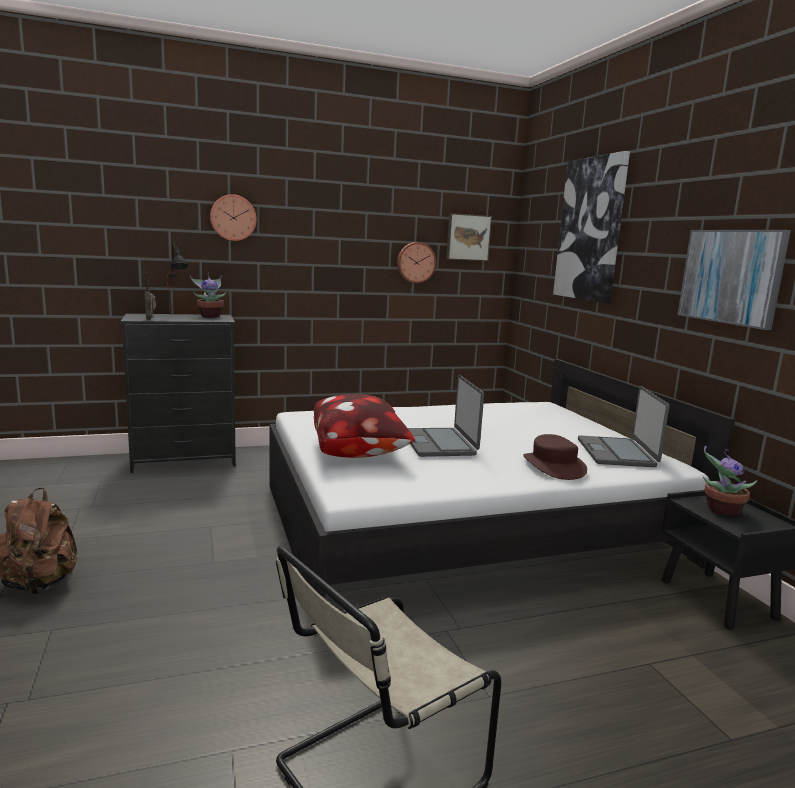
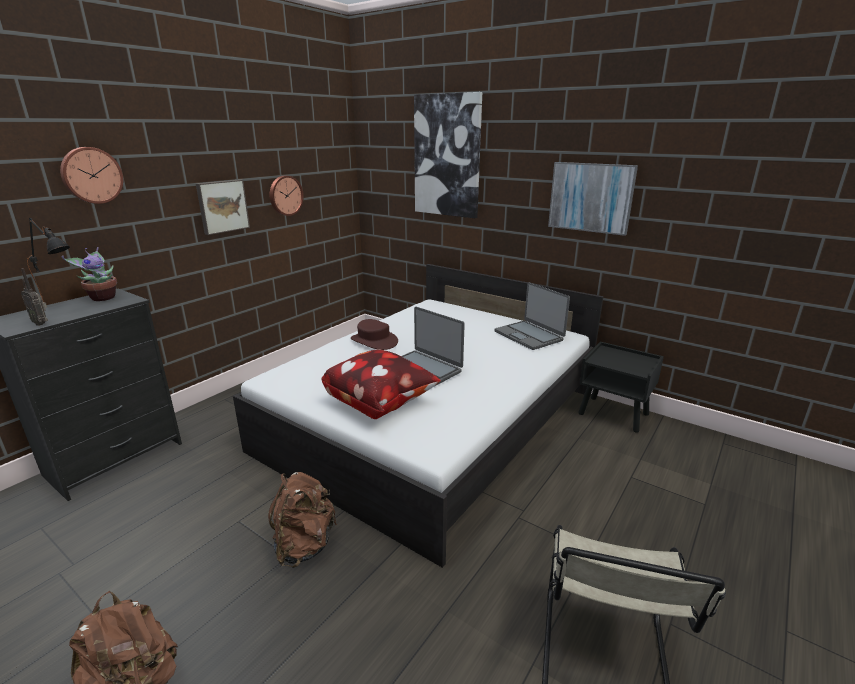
camera: 35 degrees left, 10 degrees up
(233, 561) = (304, 545): none -> brown backpack
(467, 237) = (322, 164): picture -> picture (222, 206)
(553, 466) = (514, 362): brown hat -> brown hat (374, 341)
(721, 510) = (616, 360): potted plant -> none

